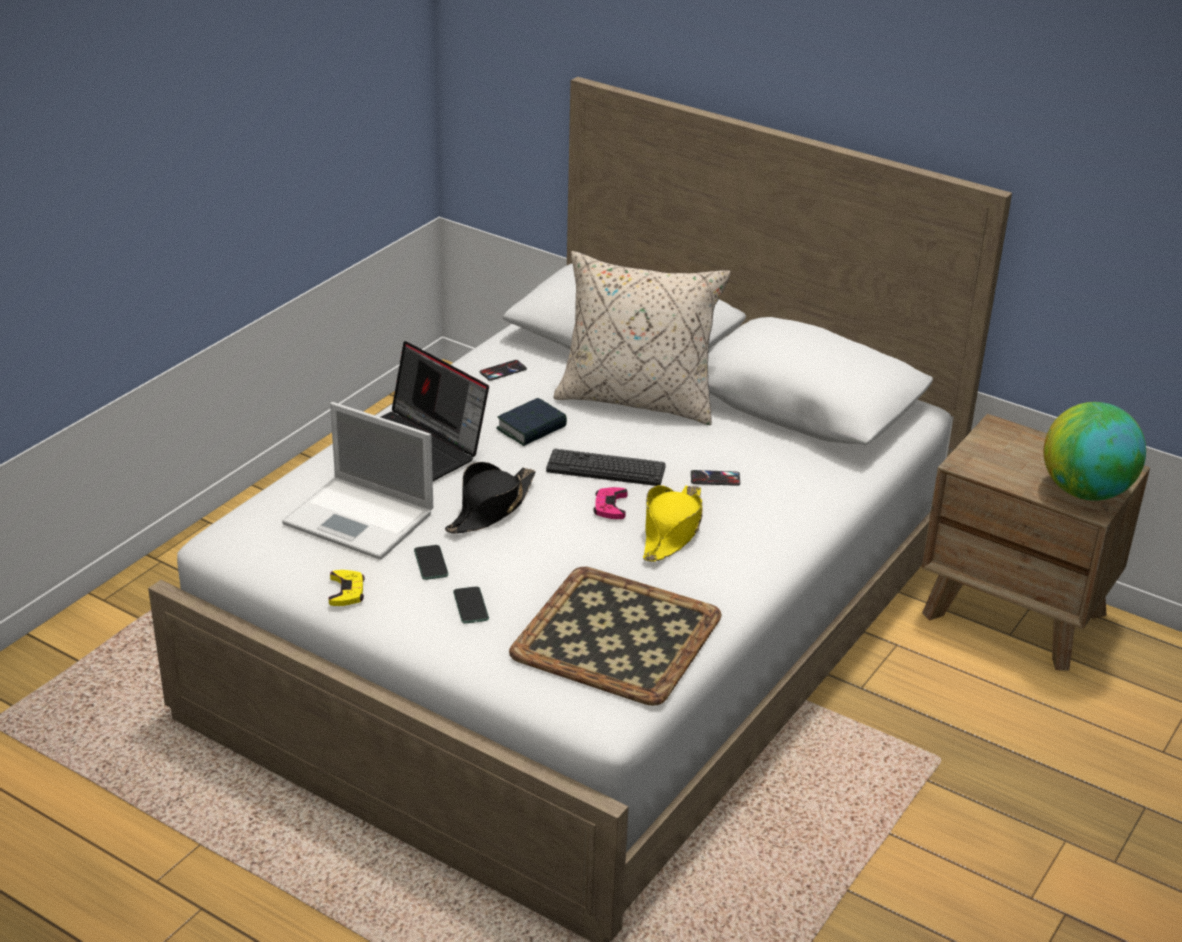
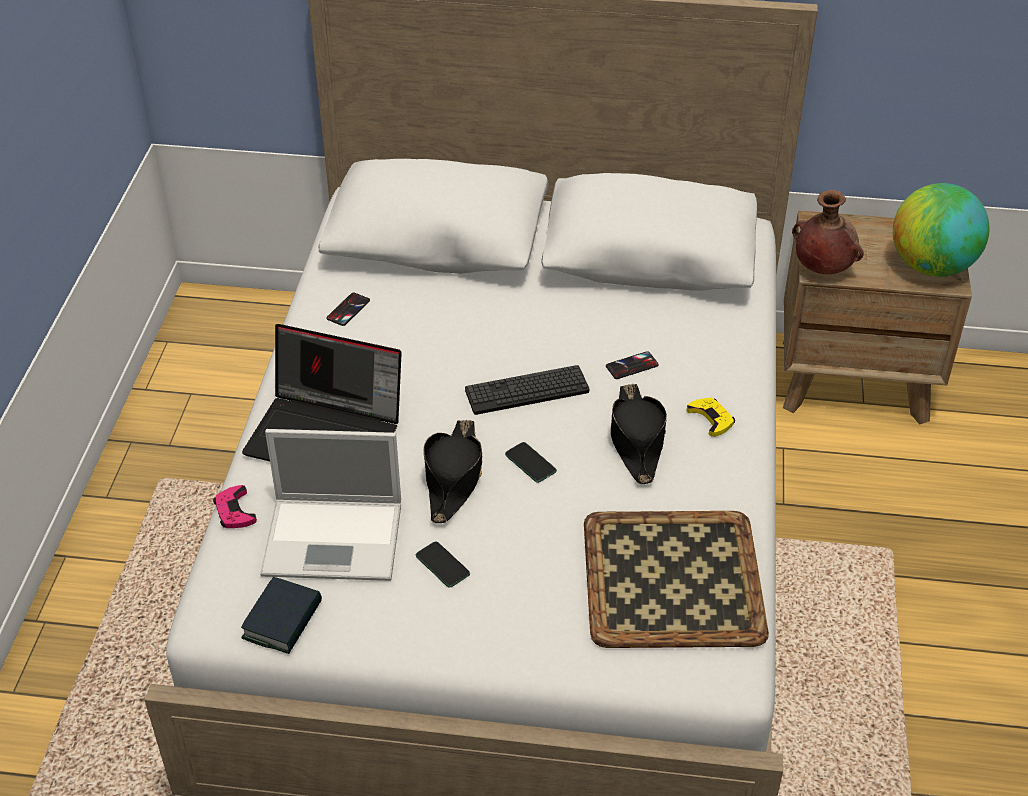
camera: 25 degrees left, 10 degrees up
(347, 591) = (385, 633): yellow game controller -> yellow game controller (711, 419)
(471, 606) = (516, 600): phone -> phone (530, 463)
(531, 428) = (424, 368): book -> book (283, 620)
(610, 506) = (562, 433): pink game controller -> pink game controller (234, 511)
(637, 399) = (499, 300): beige pillow -> none
(671, 531) = (636, 440): yellow hat -> black hat
(970, 462) = (822, 268): none -> brown vase

